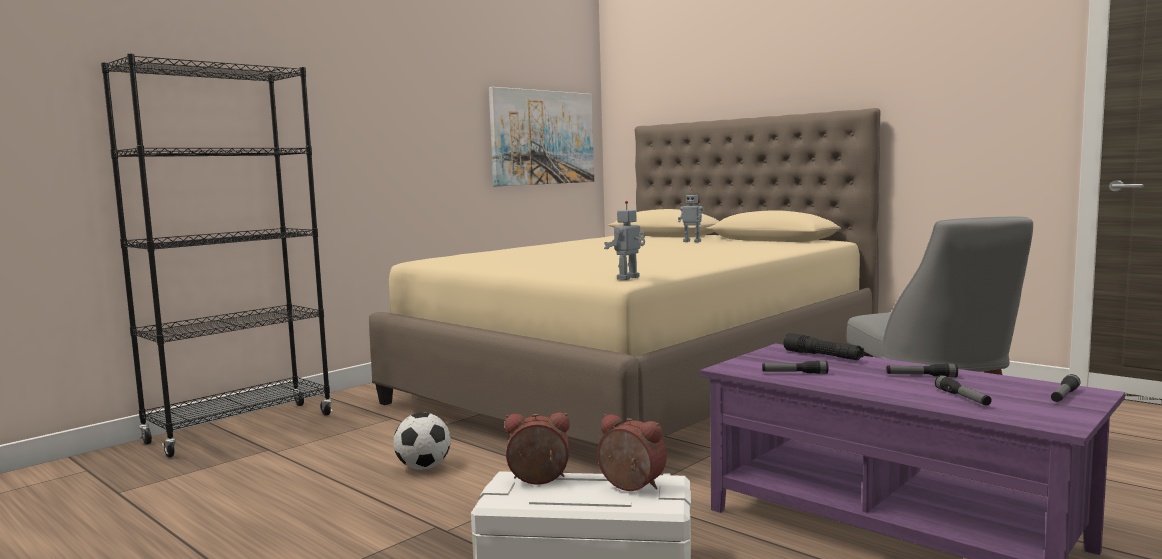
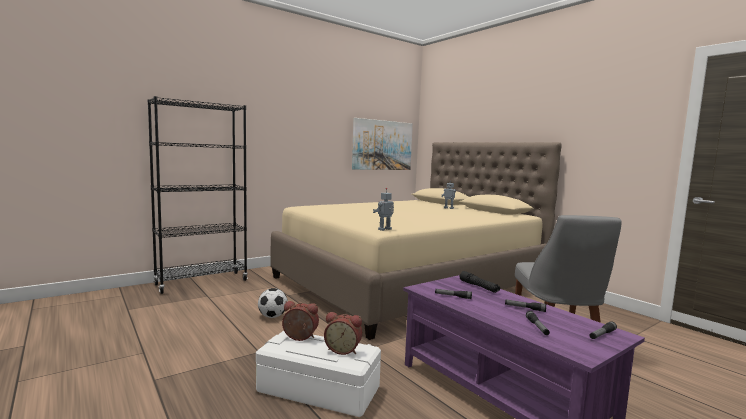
camera: 10 degrees right, 0 degrees up
(630, 487) = (343, 349): alarm clock -> alarm clock turned 150 degrees clockwise

